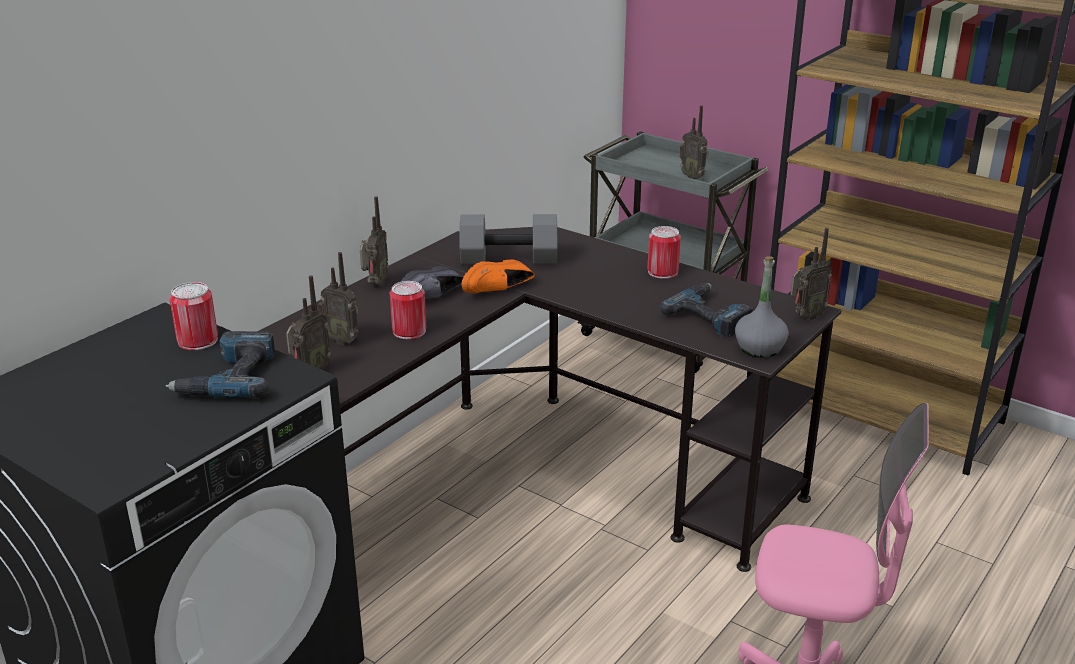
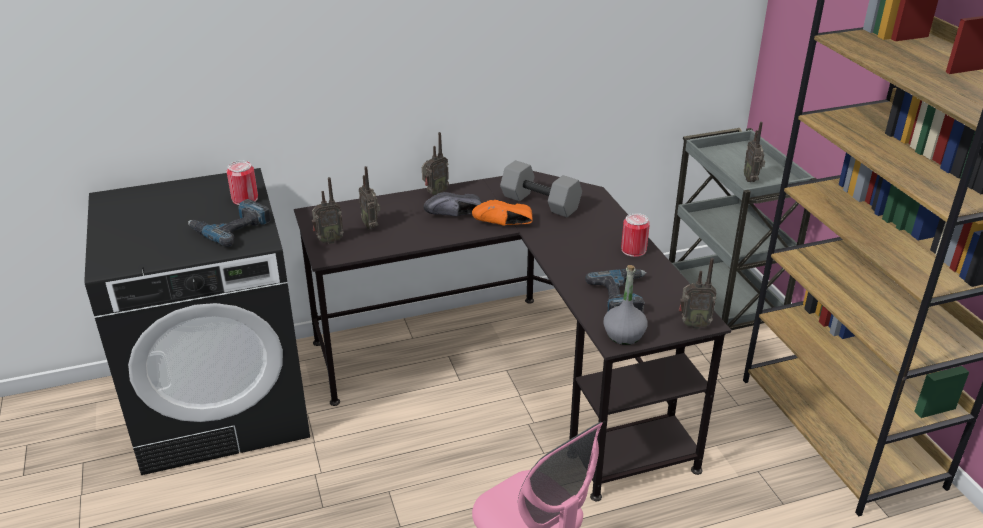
camera: 35 degrees right, 5 degrees up
(409, 331) = (415, 234): can -> none

